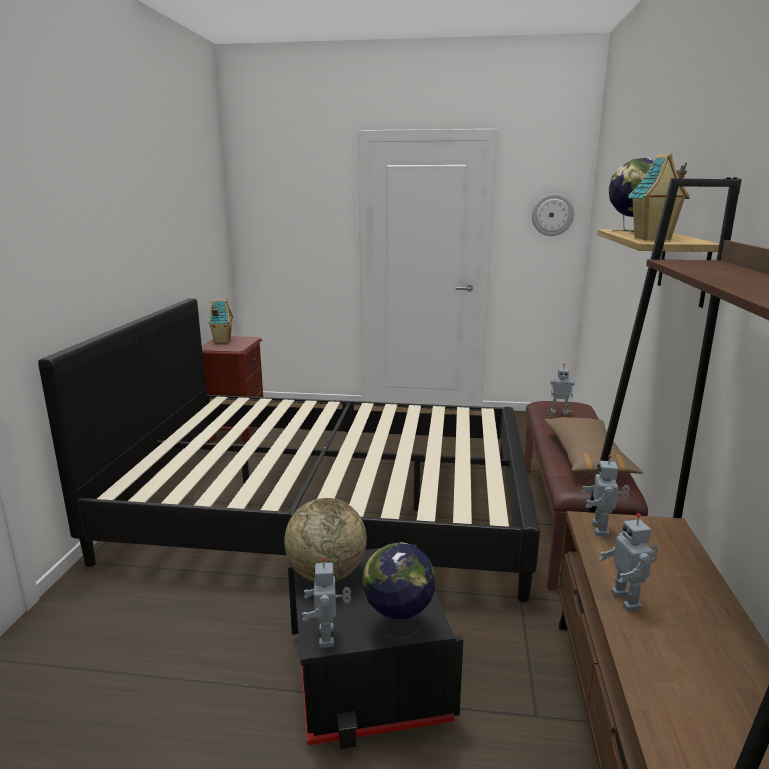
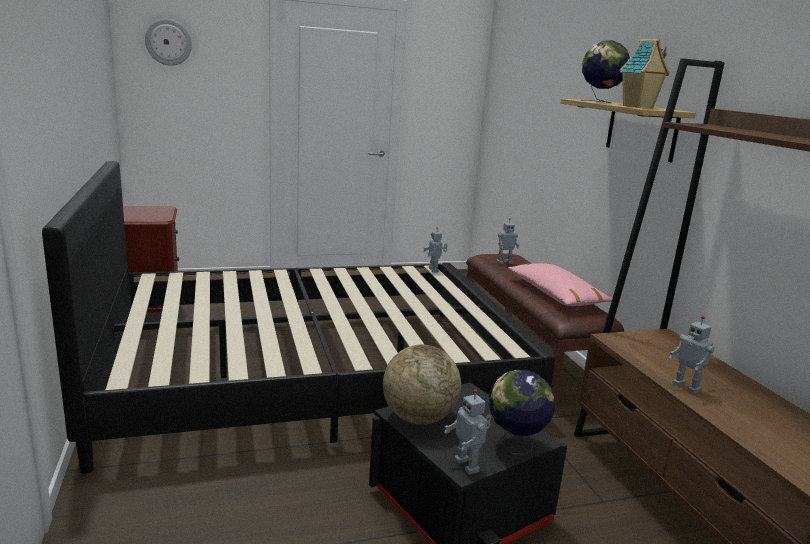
camera: 25 degrees left, 0 degrees up
(222, 341) = (133, 211): toy house -> none
(552, 215) = (454, 85): wall clock -> wall clock (168, 42)
(586, 457) = (556, 295): brown pillow -> pink pillow
(602, 530) = (626, 343): toy robot -> toy robot (434, 270)

